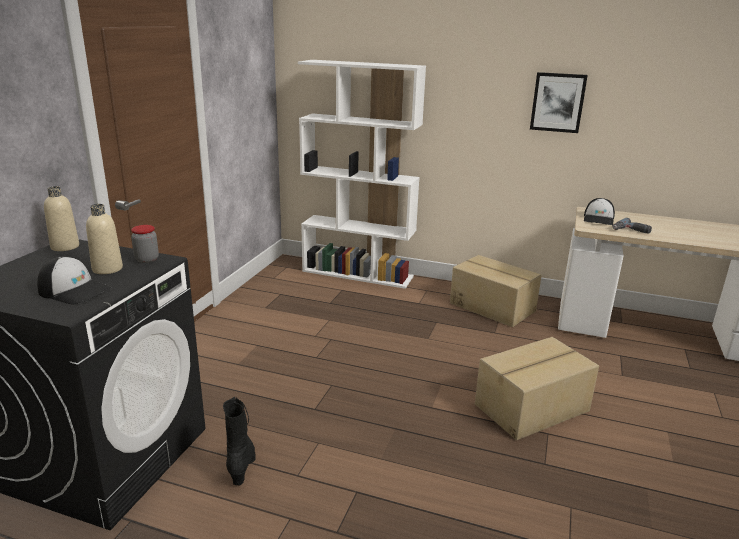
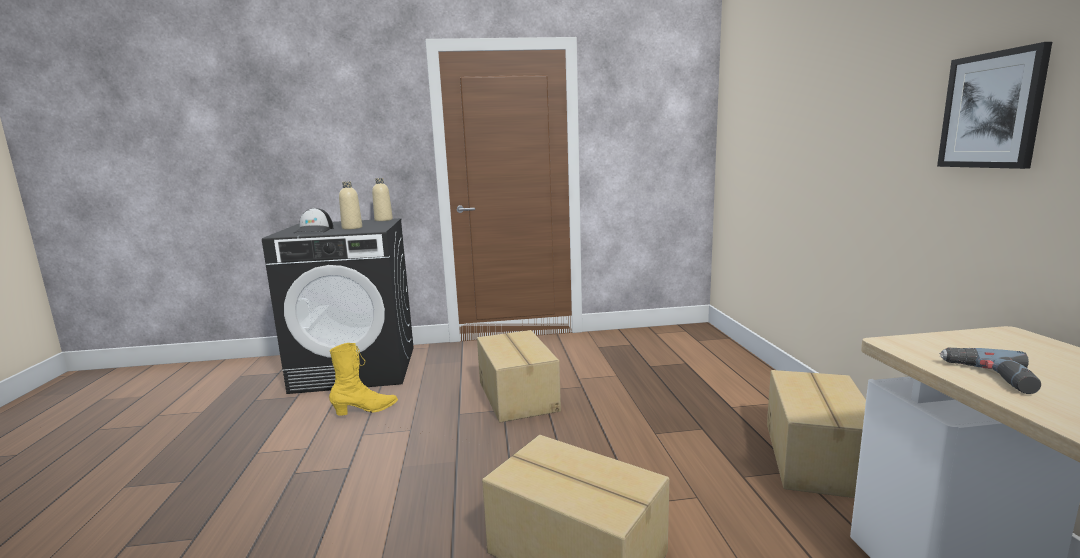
camera: 65 degrees right, 10 degrees down
(147, 259) = (374, 228): jar -> none
(242, 465) = (366, 410): black boot -> yellow boot
(314, 370) = (519, 396): none -> cardboard box
(358, 274) = (736, 359): white bookcase -> none
(599, 219) = (982, 346): cap -> none

